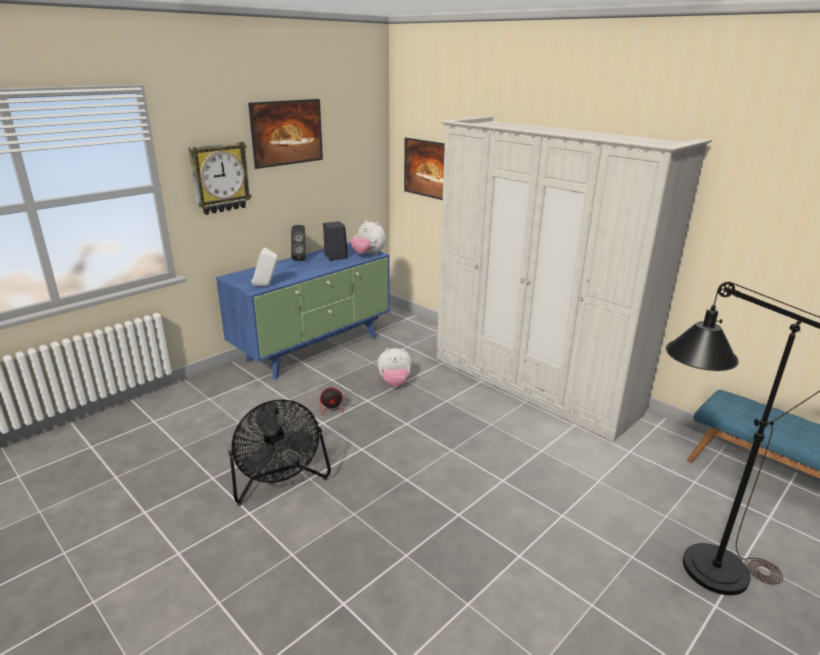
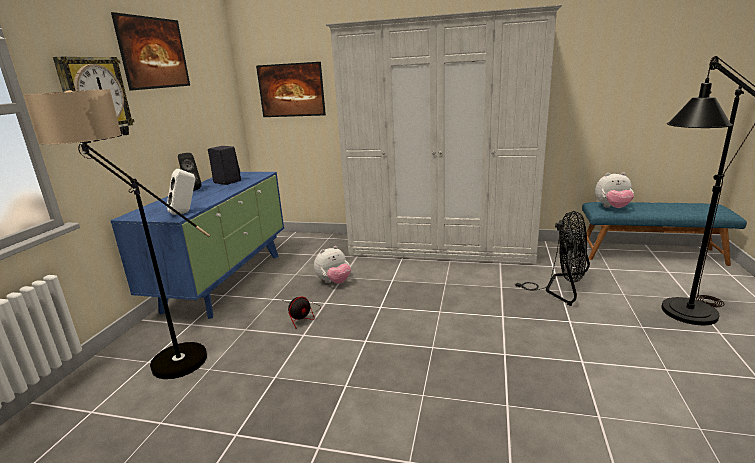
camera: 30 degrees left, 5 degrees down
(216, 401) = (160, 360): none -> floor lamp
(275, 481) = (313, 404): black fan -> black fan (560, 287)
(368, 254) = (257, 175): plush toy -> plush toy (612, 208)

